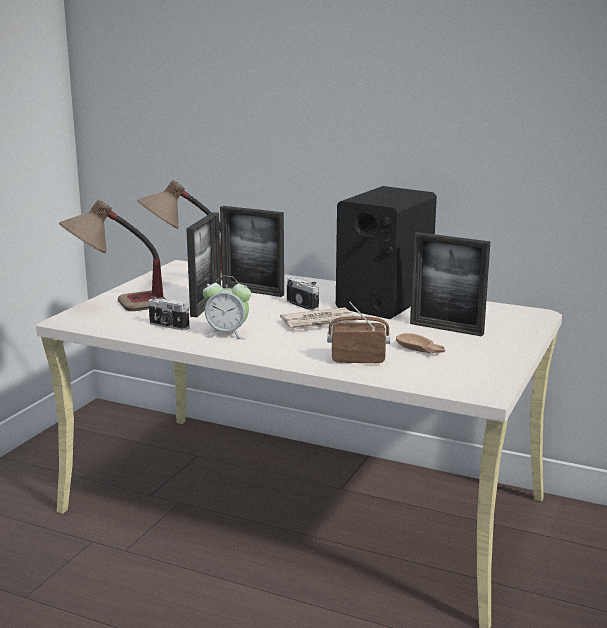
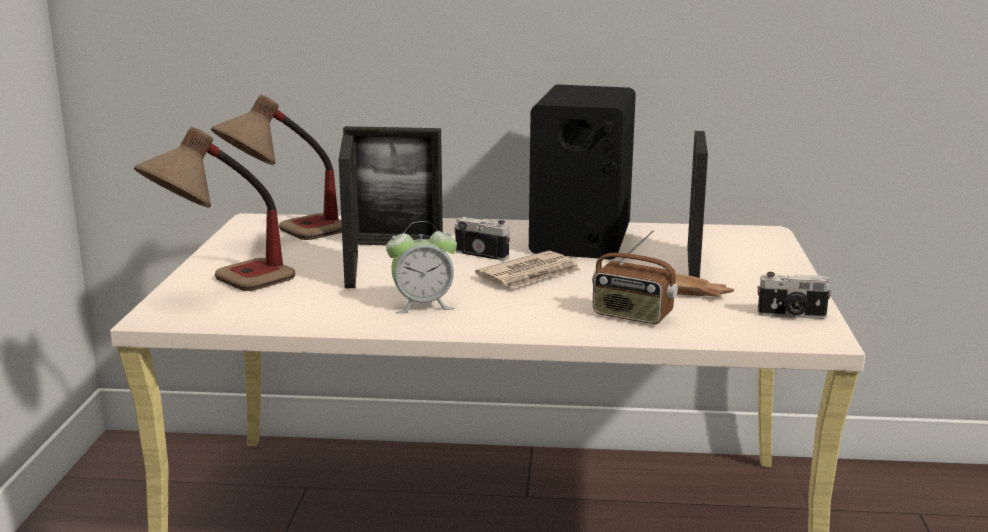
camera: 20 degrees left, 0 degrees up
(168, 326) = (327, 305): camera -> camera (792, 315)
(358, 359) = (632, 316): radio -> radio turned 135 degrees counterclockwise
(446, 329) = (693, 263): picture frame -> picture frame turned 90 degrees counterclockwise

